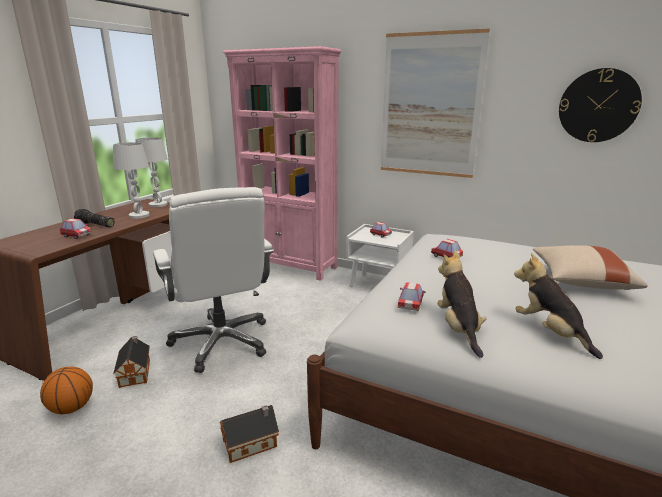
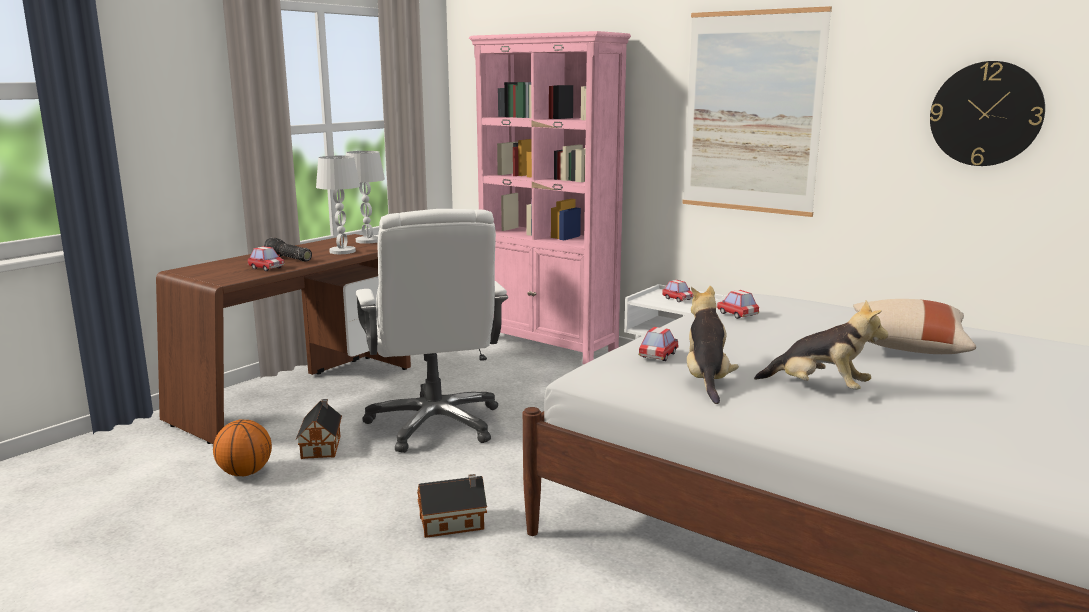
camera: 10 degrees right, 5 degrees down
(550, 332) = (819, 389): plush toy -> plush toy turned 135 degrees clockwise

